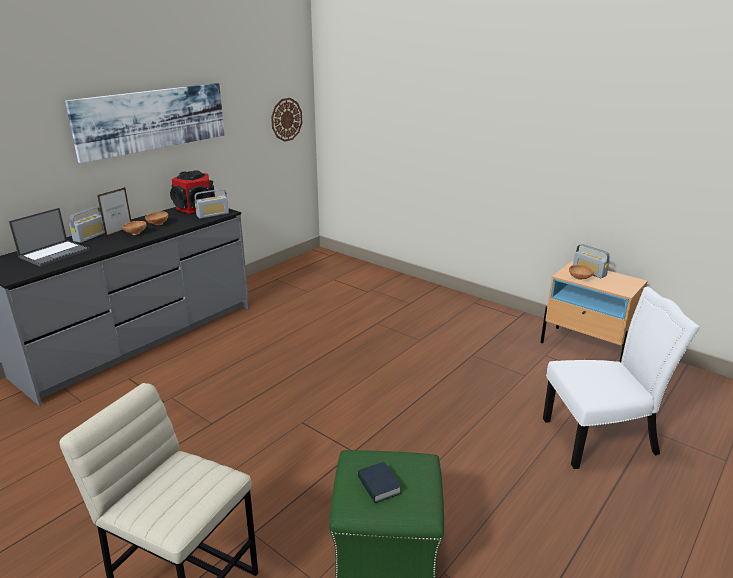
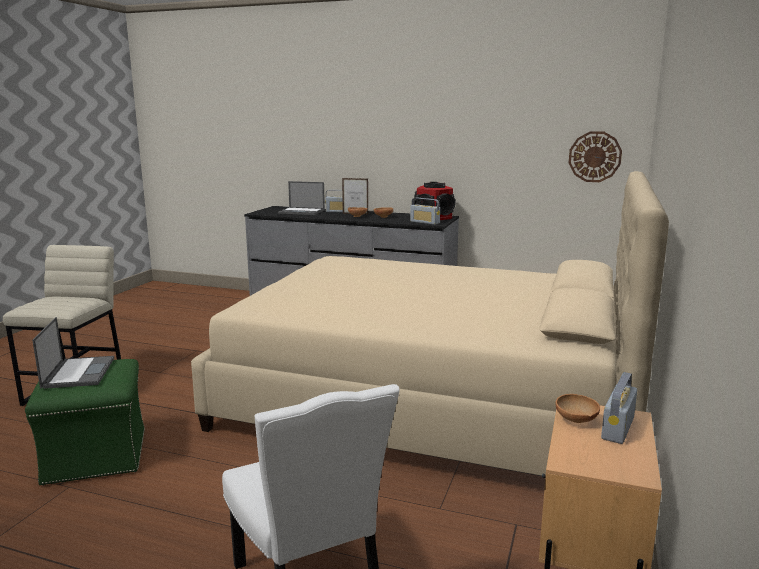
camera: 70 degrees right, 10 degrees down
(152, 119) = (424, 130): picture -> none
(379, 486) = (78, 372): book -> laptop
(382, 345) = (431, 401): none -> beige bed

